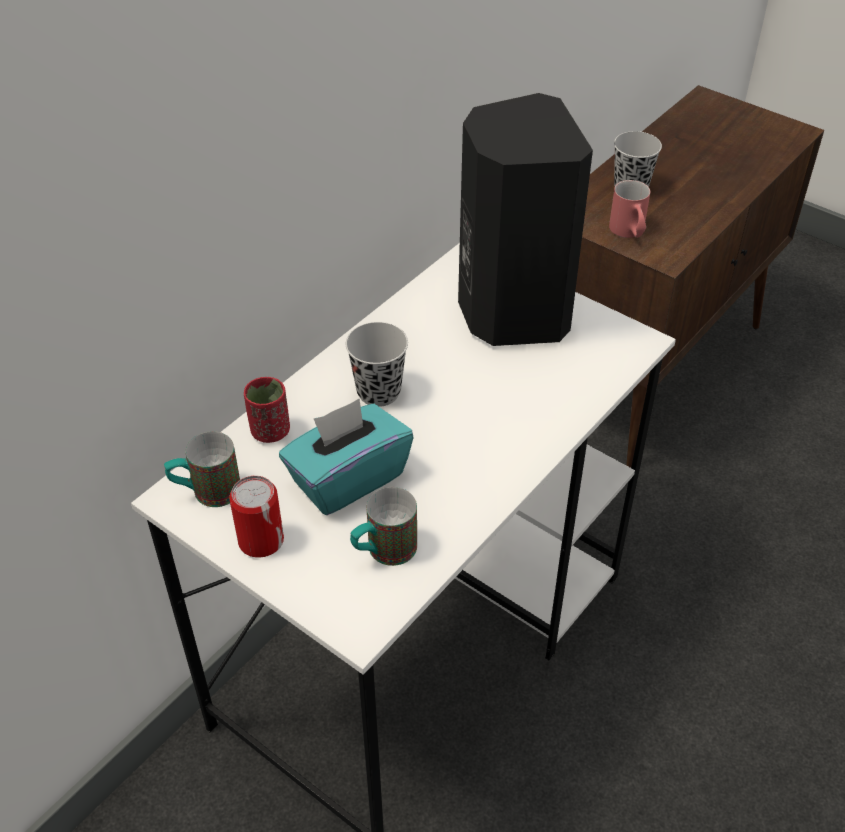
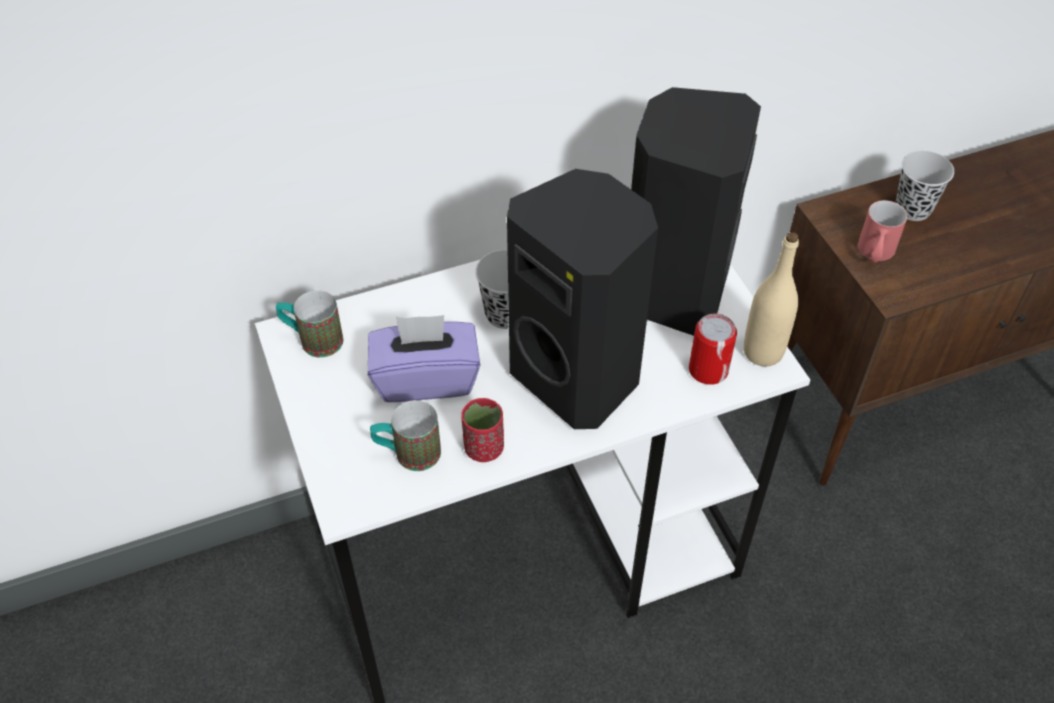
camera: 30 degrees right, 5 degrees up
(261, 540) = (324, 399): can -> can (708, 370)
(270, 431) = (396, 310): red cup -> red cup (484, 448)
(347, 478) = (426, 378): turquoise tissue box -> purple tissue box
(486, 417) = (578, 377): none -> black speaker
(622, 333) = (763, 352): none -> beige bottle

